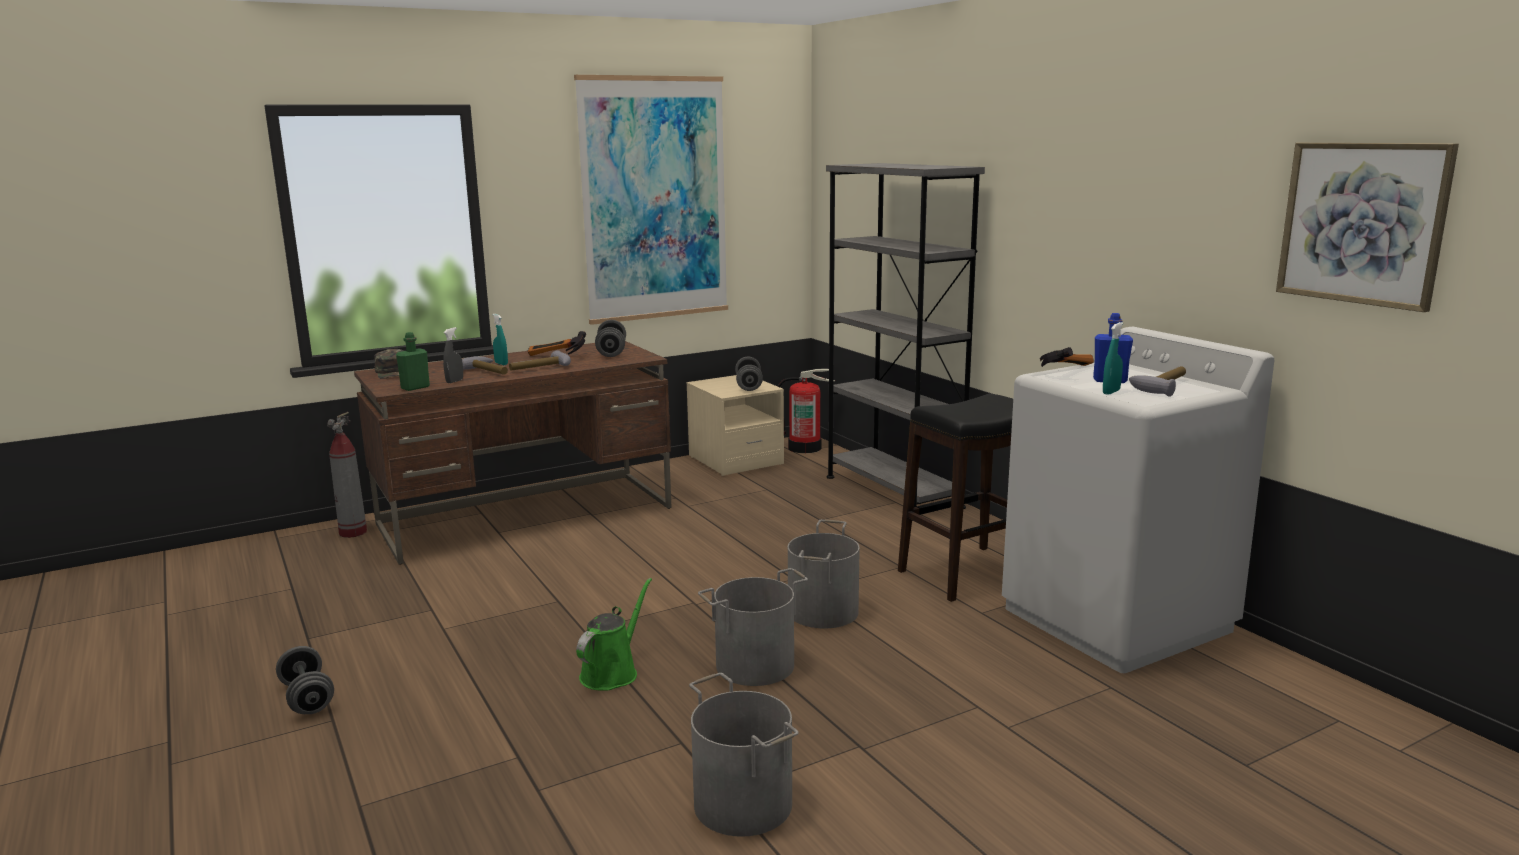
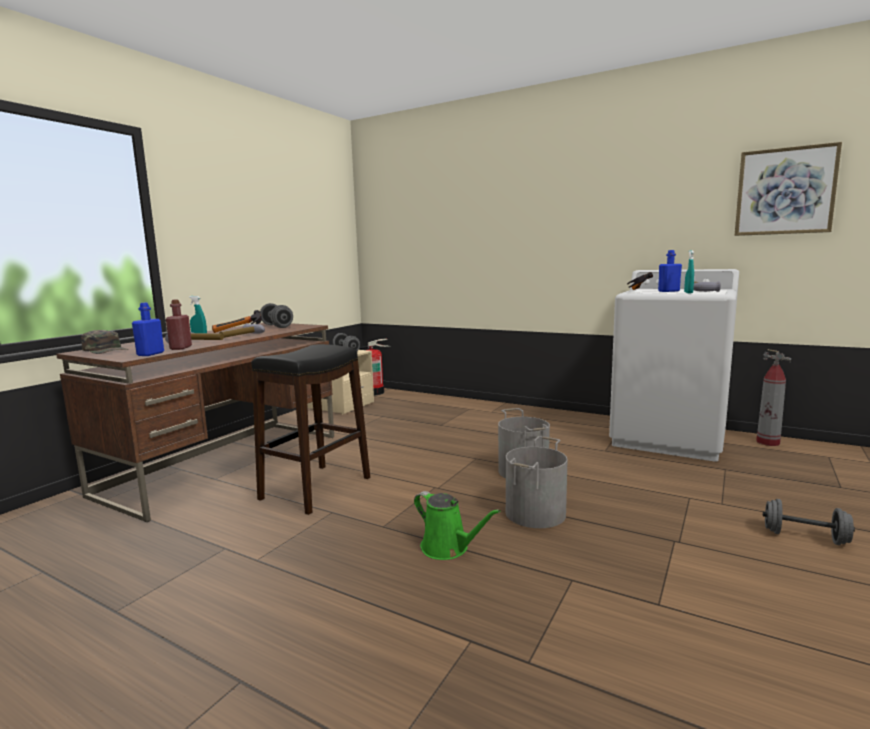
camera: 30 degrees left, 5 degrees down
(307, 698) = (183, 670): grey dumbbell -> grey dumbbell (805, 537)
(353, 532) = (64, 509): fire extinguisher -> fire extinguisher (768, 442)
(415, 387) = (150, 354): green bottle -> blue bottle
(454, 381) = (181, 348): grey spray bottle -> red bottle
(612, 672) = (448, 548): green watering can -> green watering can turned 135 degrees clockwise
(654, 199) = (272, 223): picture -> none
(741, 804) = (678, 607): grey bucket -> none
(893, 491) = (459, 404): grey bookcase -> none
(968, 573) = (565, 434): black stool -> black stool (316, 488)

